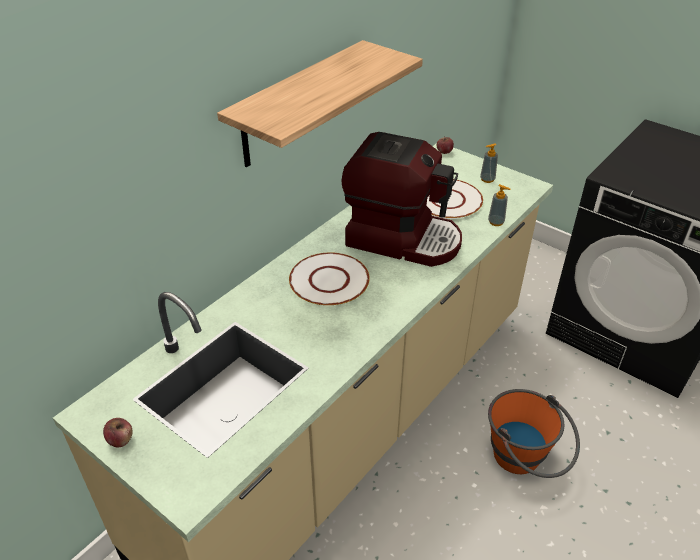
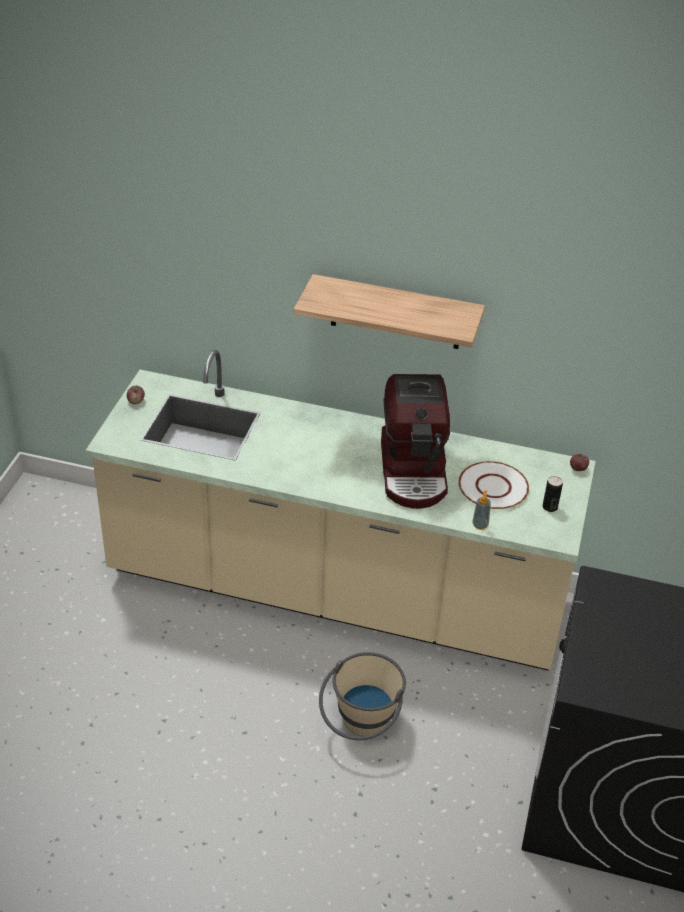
camera: 65 degrees right, 0 degrees up
(329, 281) = (332, 445): white plate -> none
(487, 179) = (550, 507): soap dispenser -> can
(525, 461) = (361, 726): orange bucket -> beige bucket

